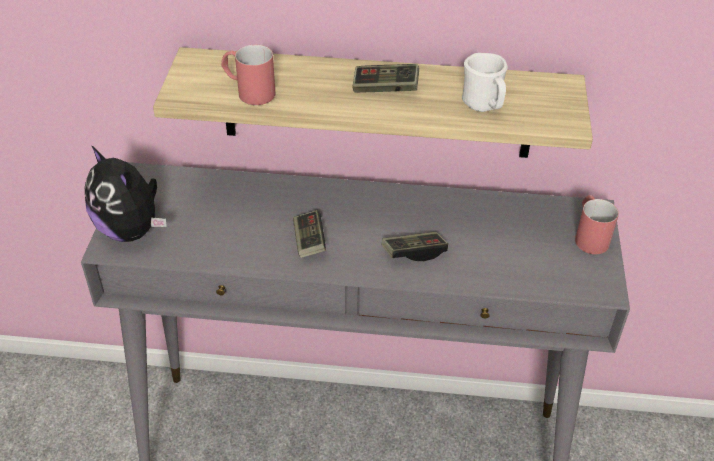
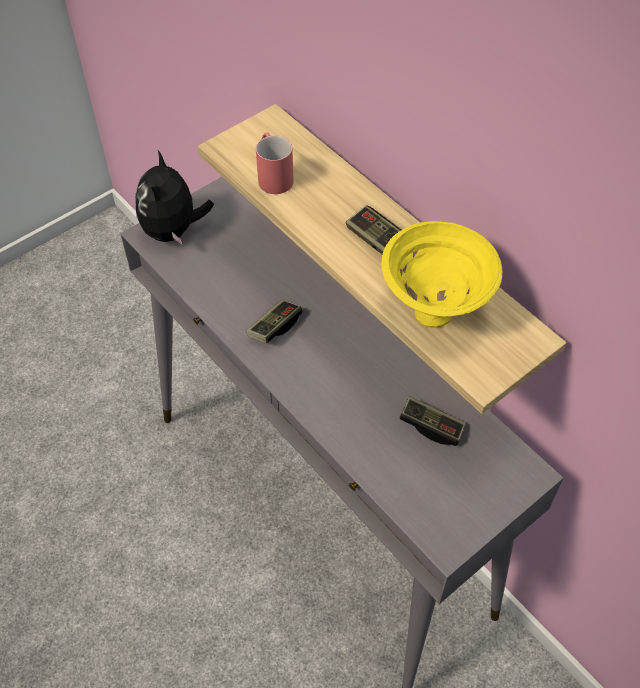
camera: 45 degrees right, 10 degrees up
(414, 252) = (337, 394): game controller -> game controller (431, 426)
(484, 106) = (433, 310): white mug -> yellow bowl
(589, 236) = (496, 491): red mug -> none

